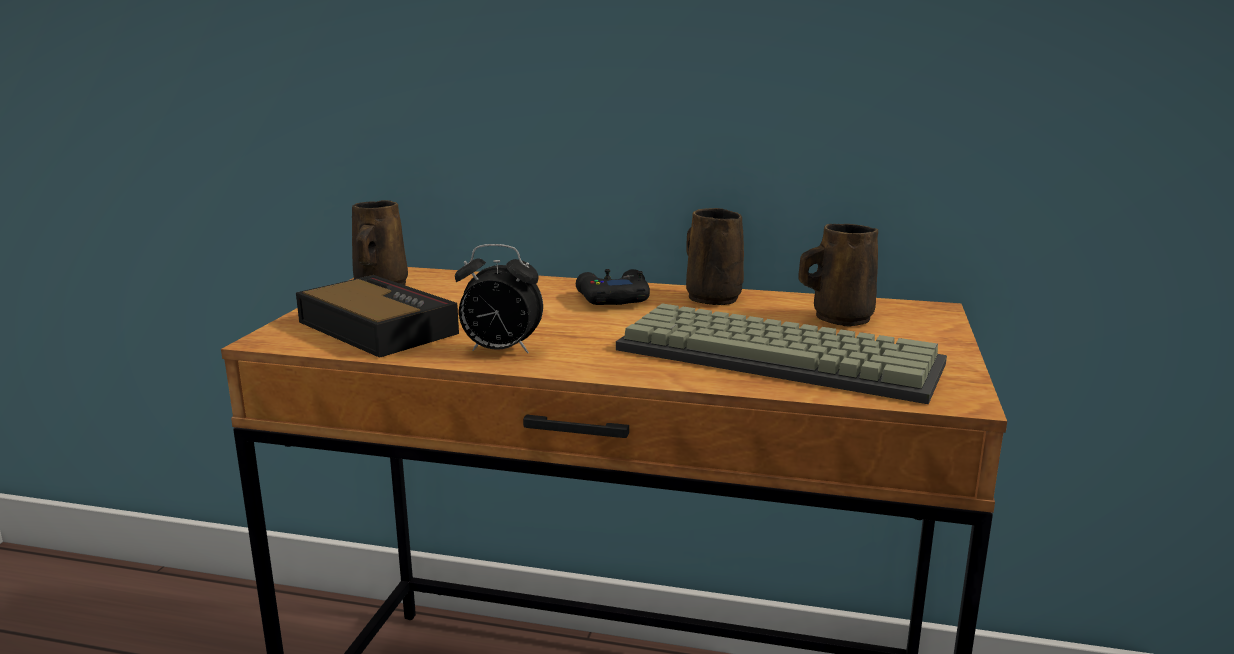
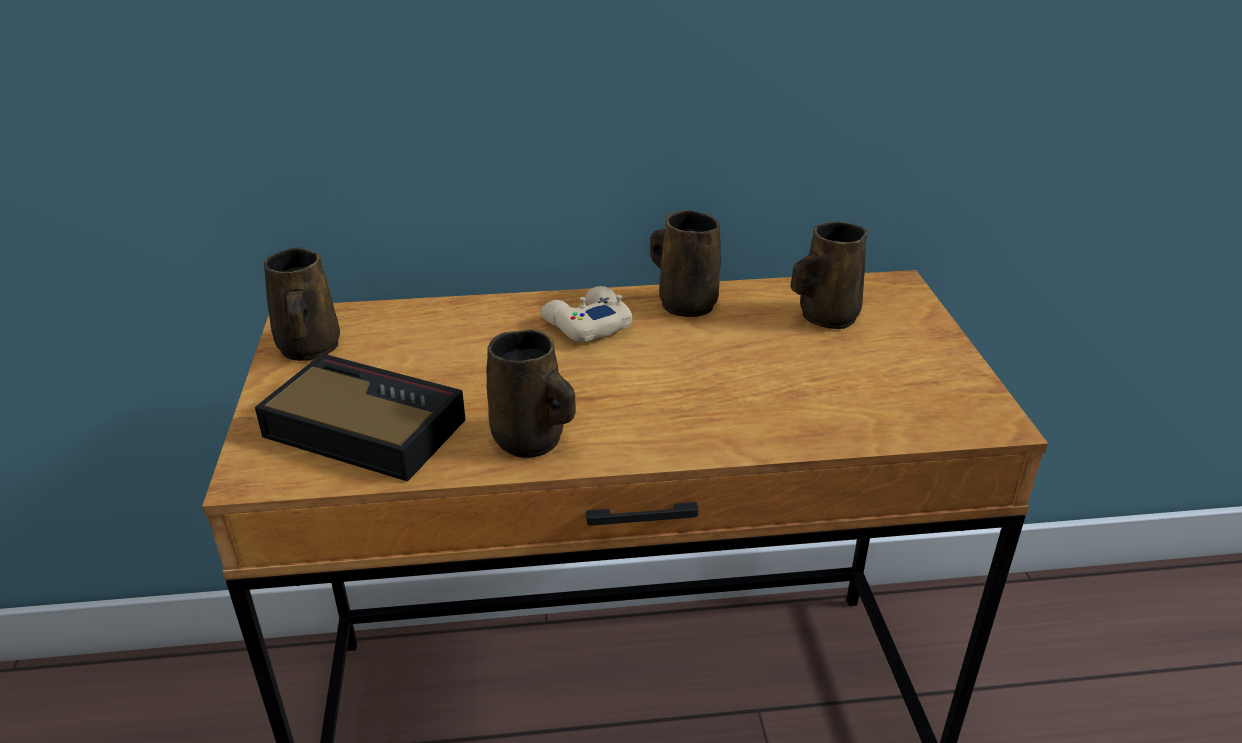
camera: 20 degrees left, 15 degrees up
(500, 351) = (531, 441): alarm clock -> brown mug
(612, 298) = (586, 324): black game controller -> beige game controller
(782, 356) = (810, 388): keyboard -> none

